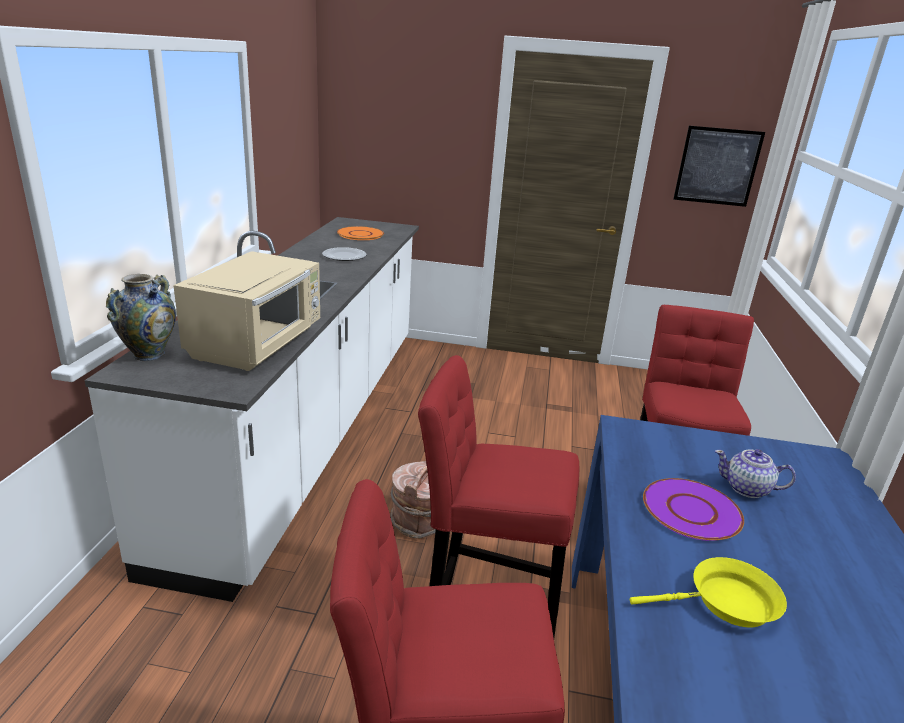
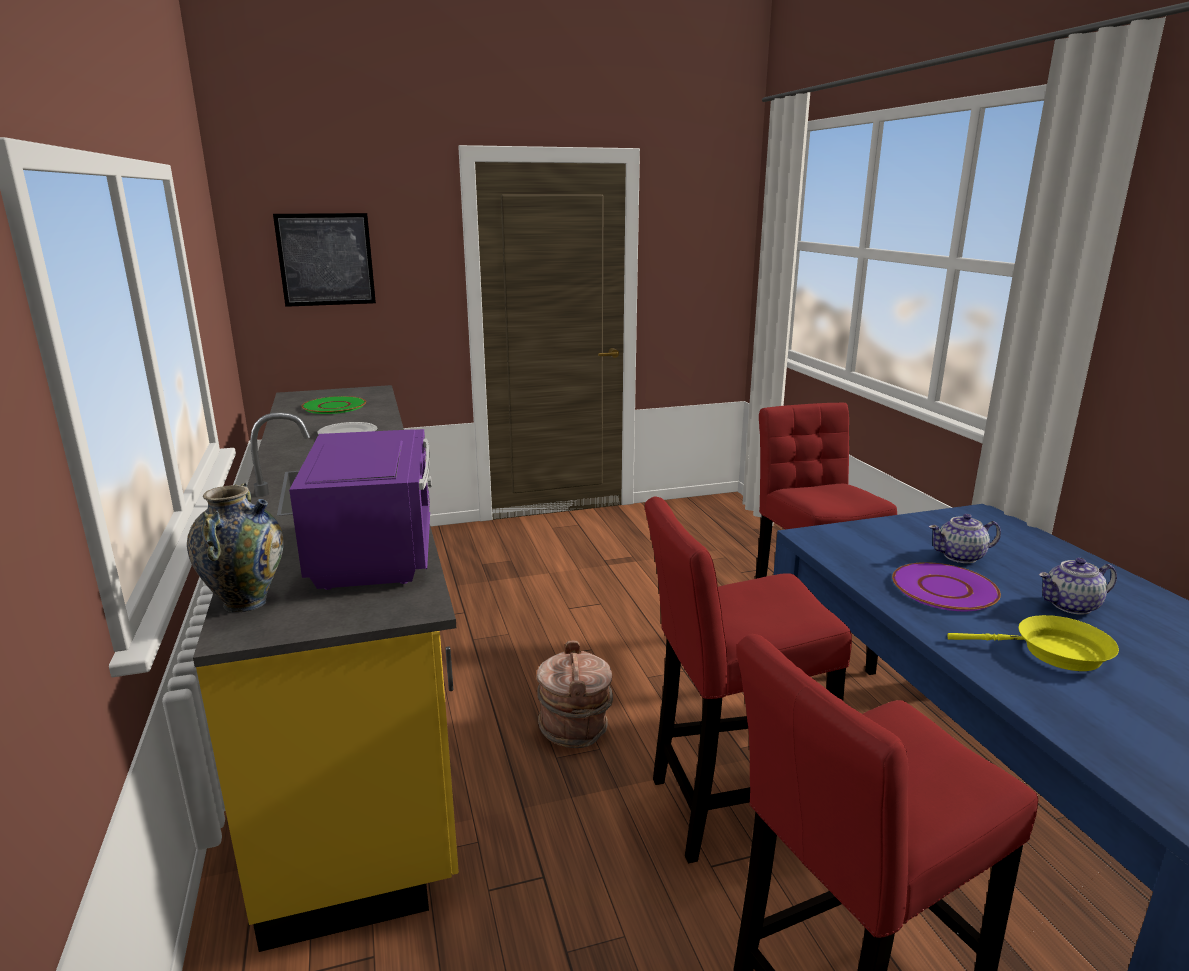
camera: 25 degrees left, 5 degrees down
(258, 344) = (377, 551): beige microwave -> purple microwave
(312, 429) = (358, 669): white counter -> yellow counter
(360, 234) = (334, 406): orange plate -> green plate
(717, 166) = (705, 268): picture -> picture (326, 259)
(726, 603) = (1053, 652): yellow frying pan -> yellow frying pan turned 45 degrees clockwise
(805, 570) = (1071, 606): none -> teapot

